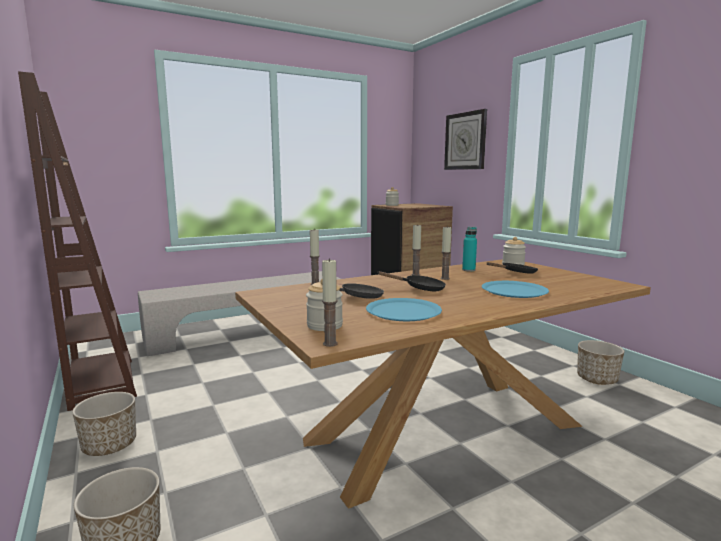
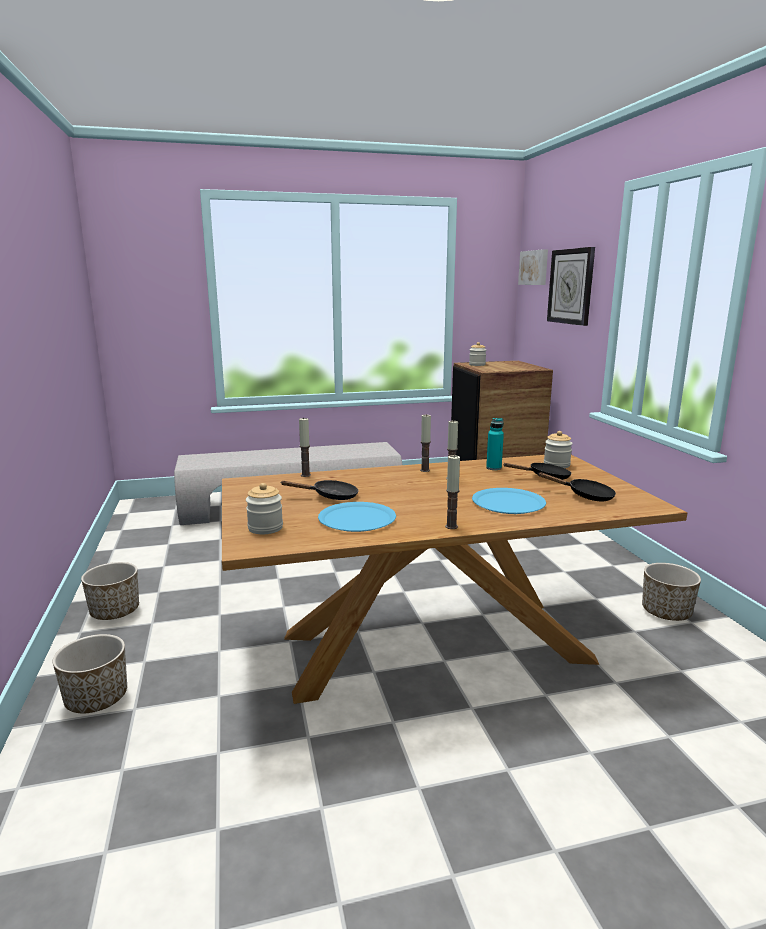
camera: 15 degrees right, 5 degrees up
(102, 383) = (130, 549): brown bookcase -> none
(330, 343) = (251, 548): candle -> candle (451, 526)
(420, 288) = (407, 490): black frying pan -> black frying pan (585, 496)
(428, 131) = (534, 267): none -> picture

